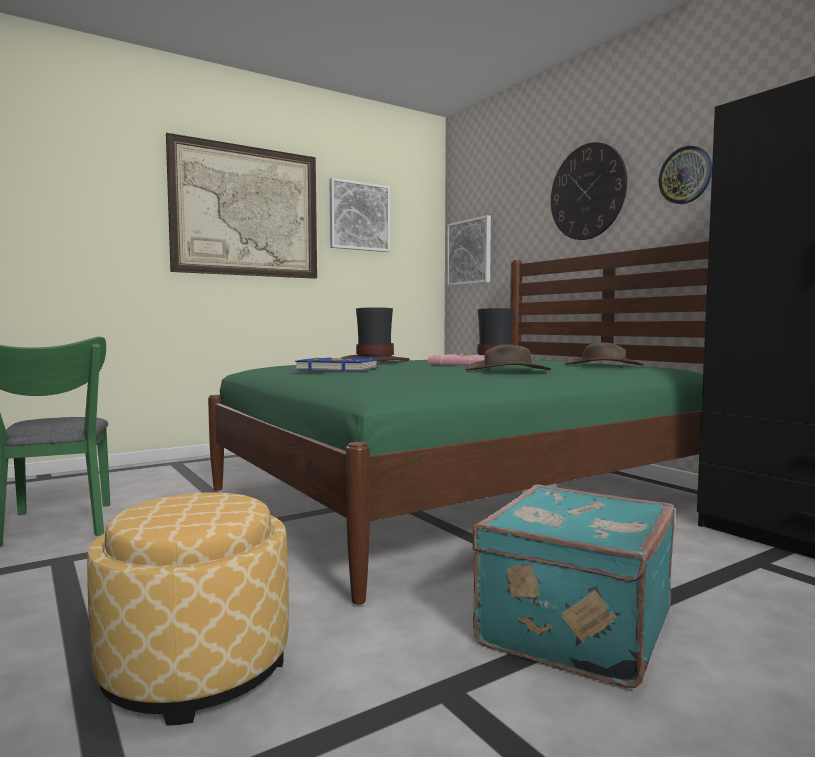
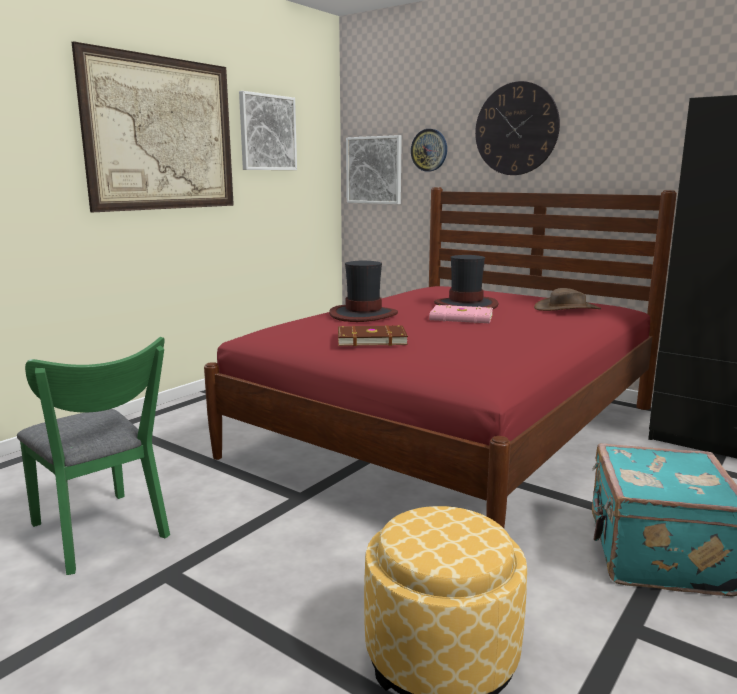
camera: 20 degrees left, 10 degrees up
(337, 369) = (371, 339): blue book -> brown book
(466, 495) = (451, 431): green bed -> red bed
(507, 370) = (521, 330): brown hat -> none
(685, 175) = (619, 130): wall clock -> wall clock (429, 150)

